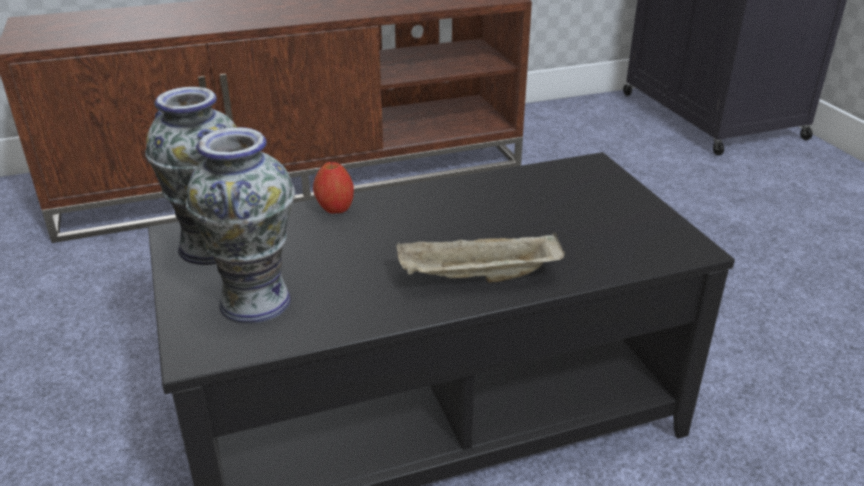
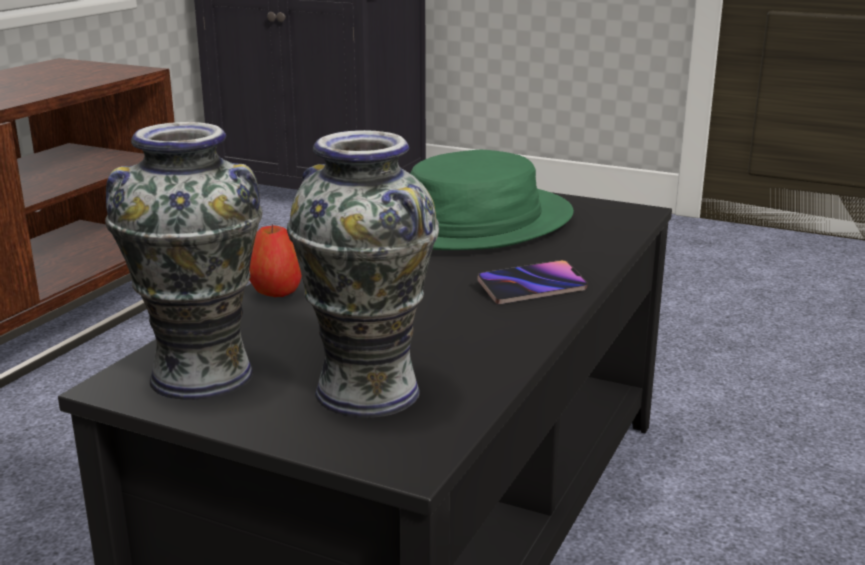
camera: 45 degrees left, 10 degrees down
(477, 278) = (532, 288): beige tray -> phone
(548, 204) = (472, 221): none -> green hat

